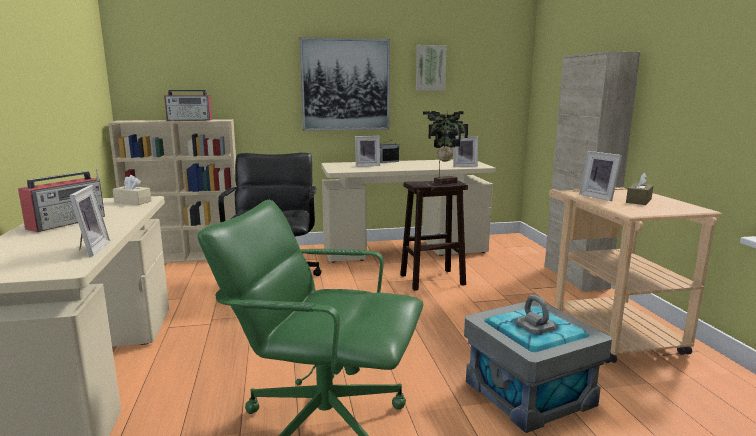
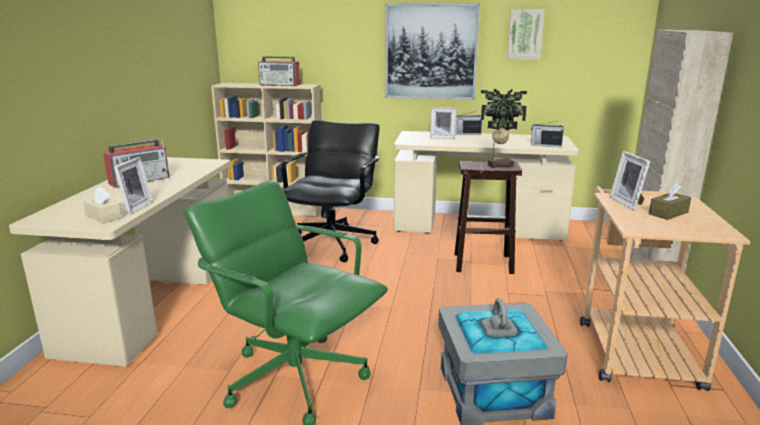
camera: 20 degrees right, 5 degrees up
(133, 202) = (201, 164): beige tissue box -> beige tissue box (103, 217)
(464, 166) = (545, 145): picture frame -> radio

